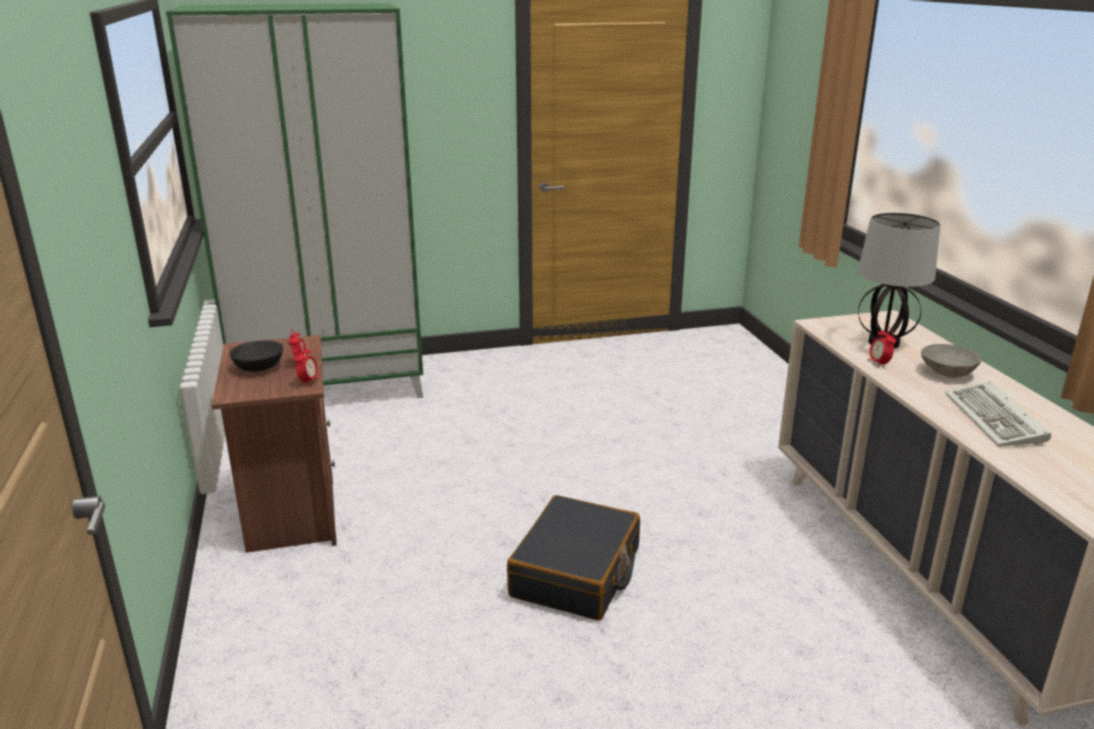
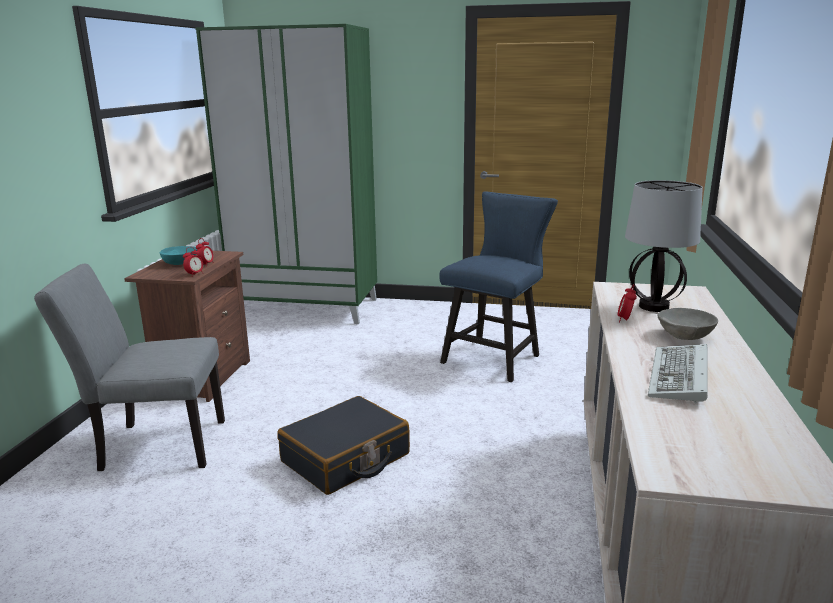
camera: 25 degrees right, 5 degrees down
(259, 367) = (180, 263): black bowl -> turquoise bowl
(325, 621) = (153, 445): none -> grey chair
(621, 411) = (495, 357): none -> blue chair

